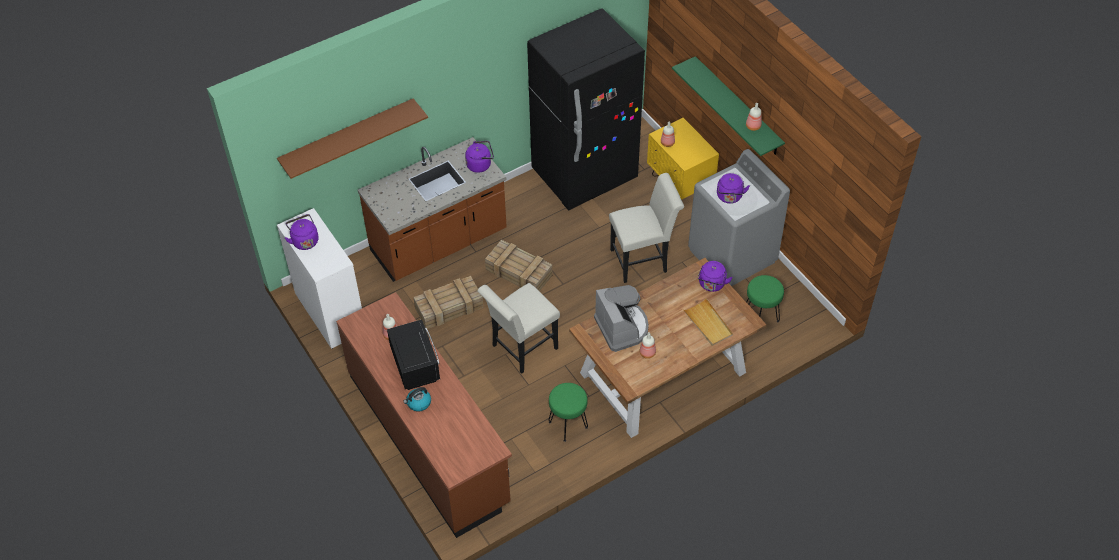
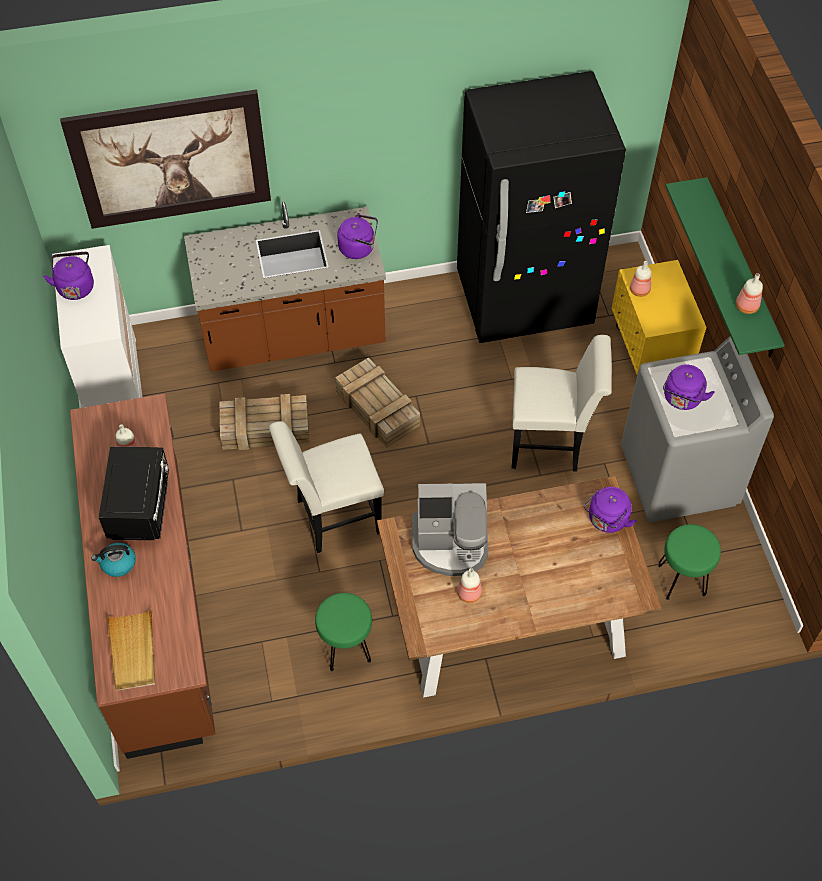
camera: 20 degrees right, 5 degrees up
(347, 136) = (170, 159): brown shelf -> picture
(622, 327) = (451, 543): coffee machine -> coffee machine turned 90 degrees clockwise
(708, 323) = (575, 578): beige tray -> beige tray (133, 651)

